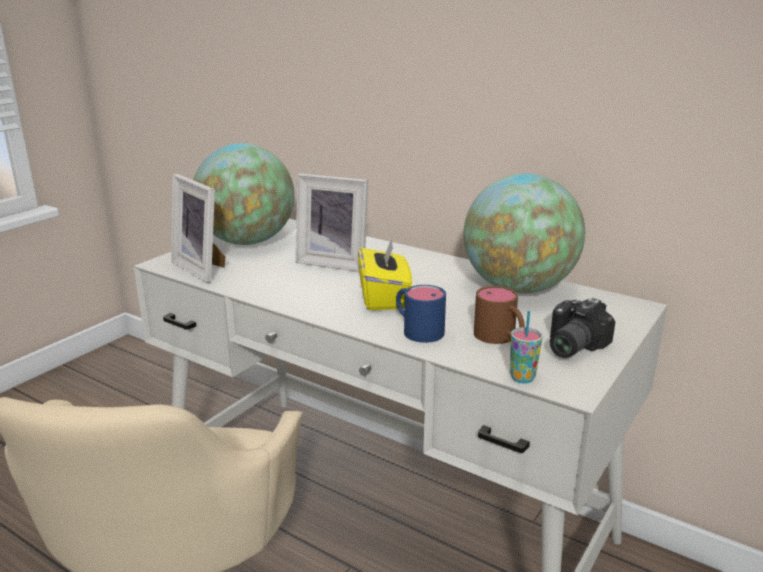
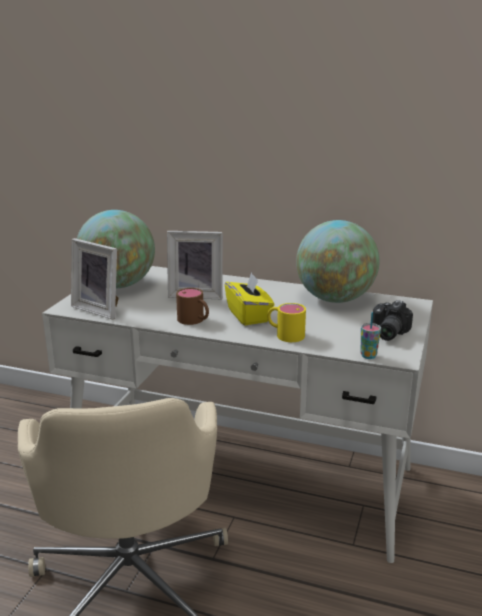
camera: 15 degrees left, 0 degrees up
(417, 329) = (284, 334): blue mug -> yellow mug
(500, 338) = (341, 333): brown mug -> brown mug (194, 321)

